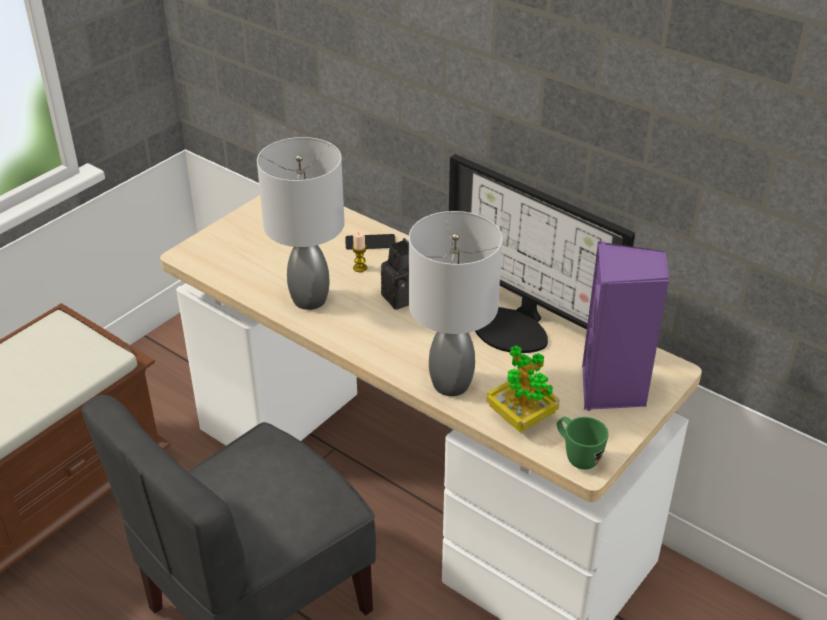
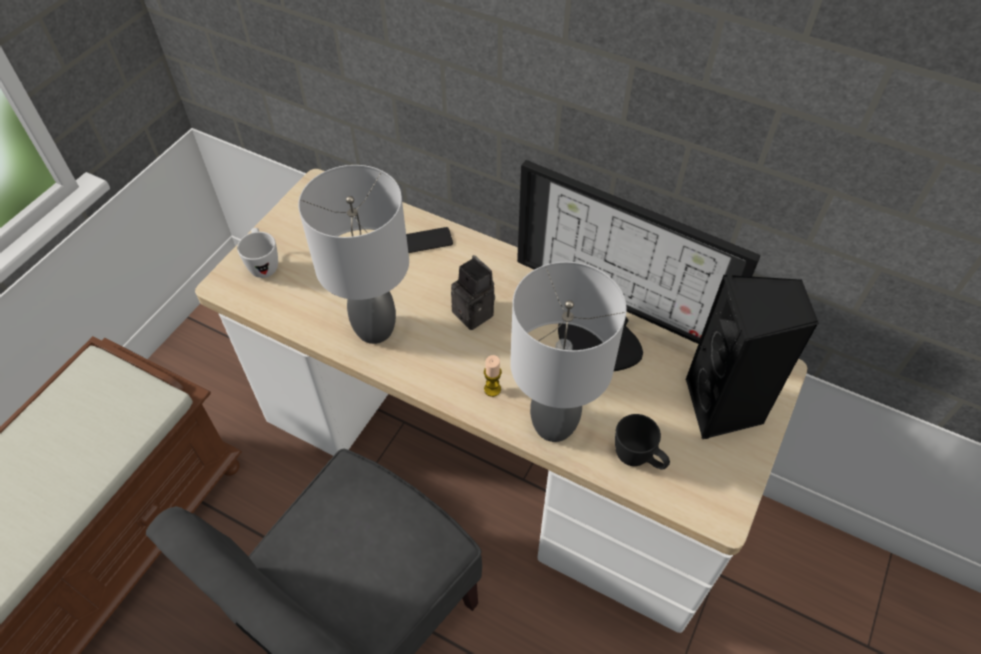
camera: 10 degrees left, 15 degrees up
(224, 244) = (263, 265): none -> white mug
(360, 268) = (420, 277): candle -> candle (492, 389)
(521, 417) = (638, 459): potted plant -> black mug
(576, 456) = (709, 504): green mug -> none
(612, 390) = (724, 407): purple speaker -> black speaker

